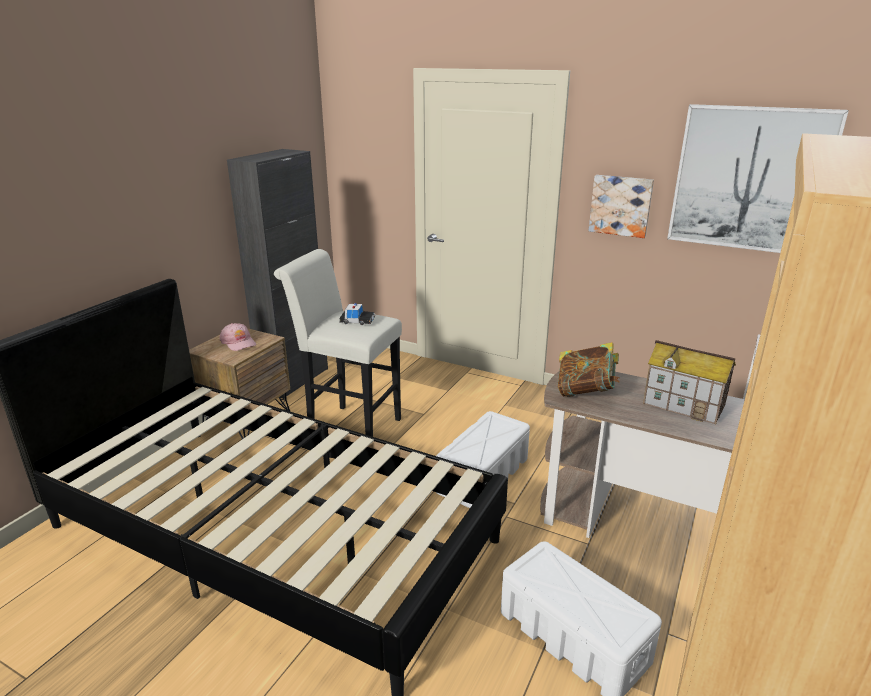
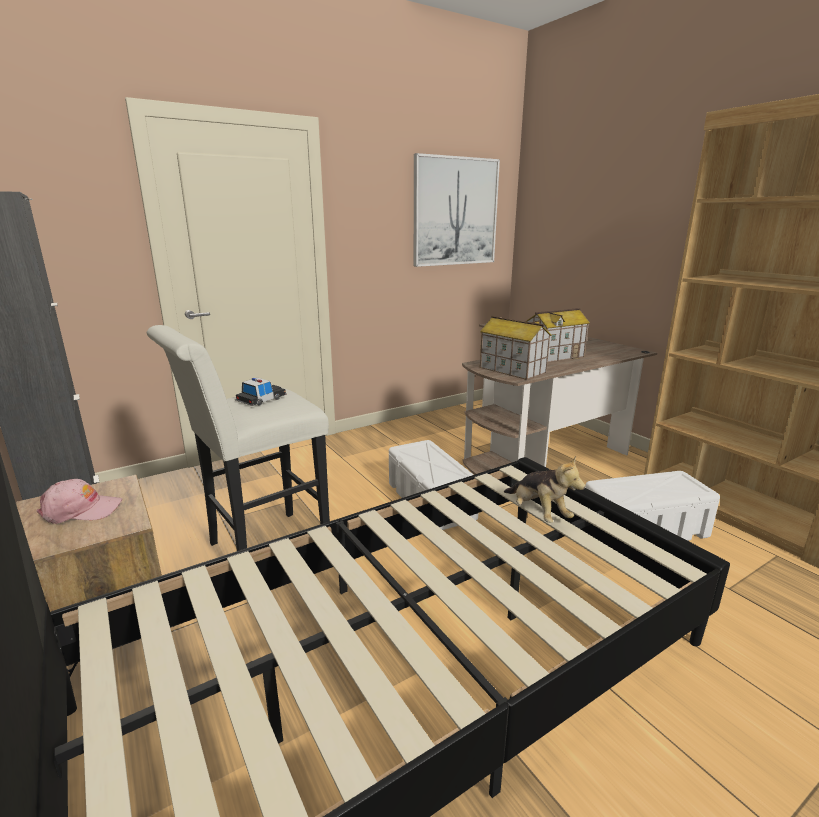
camera: 60 degrees left, 5 degrees down
(403, 506) = (538, 513): none -> plush toy
(585, 391) = (511, 370): book -> toy house
(620, 205) = (377, 244): picture -> none

